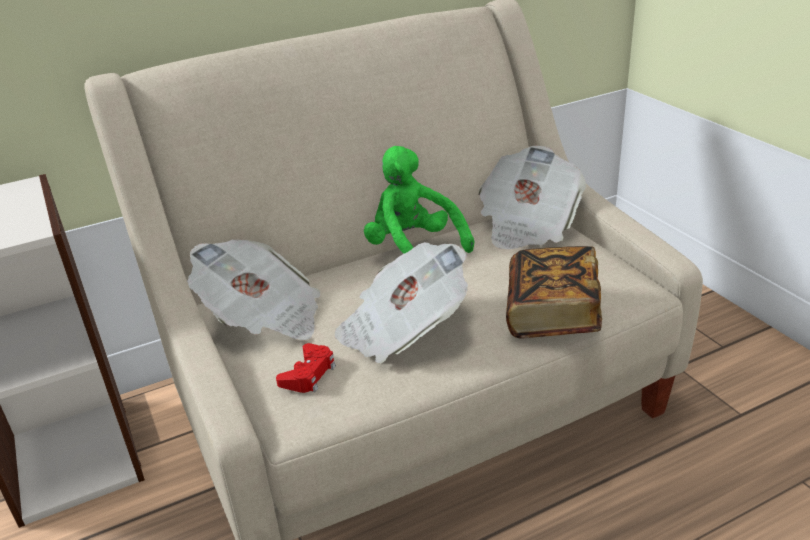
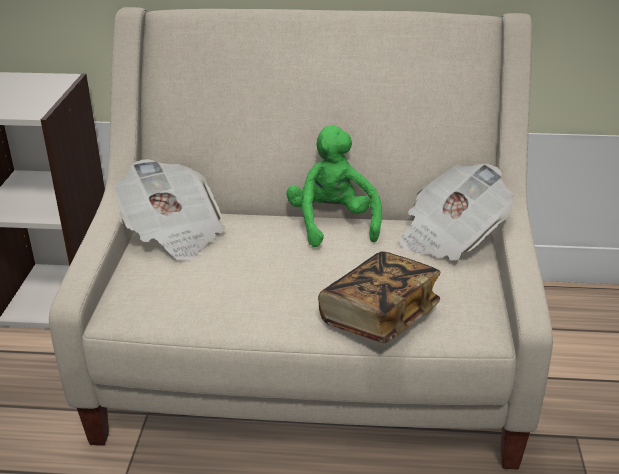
camera: 30 degrees right, 0 degrees up
(308, 374) = (158, 286): red game controller -> none
(402, 330) = (253, 281): newspaper -> none

